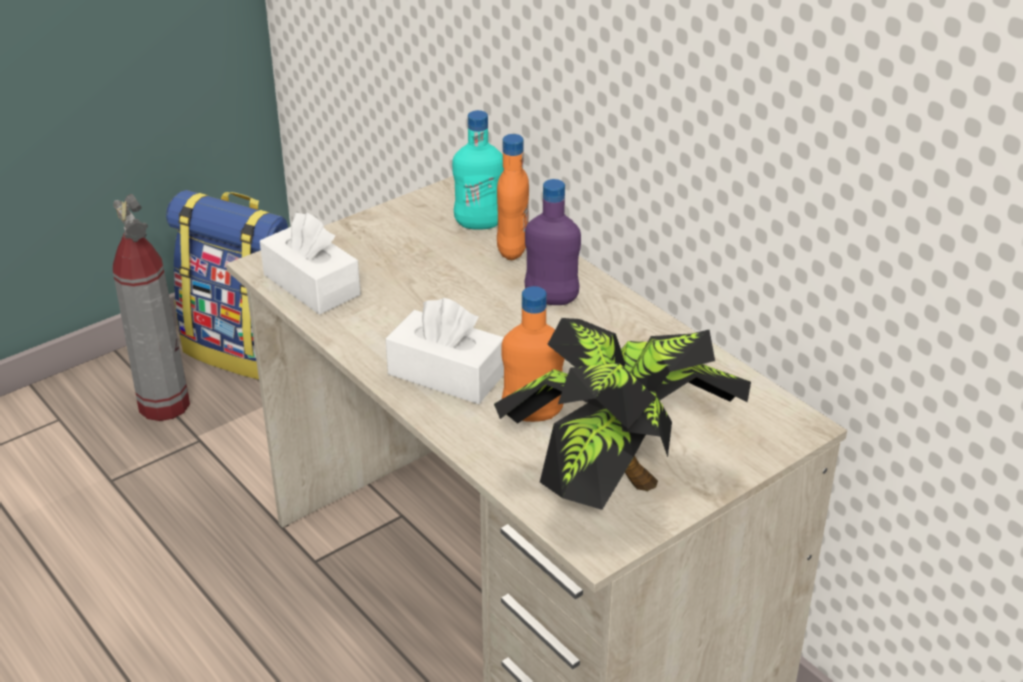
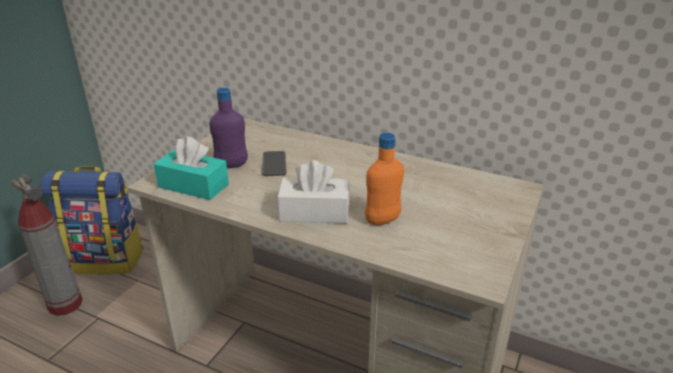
camera: 25 degrees left, 5 degrees down
(311, 285) = (193, 185): white tissue box -> turquoise tissue box
(447, 278) = (274, 164): none -> phone
(479, 224) = (271, 135): turquoise bottle -> none
(512, 250) = (299, 143): orange bottle -> none
(551, 299) = (341, 161): purple bottle -> purple bottle (231, 165)
(616, 487) = (463, 245): potted plant -> none

